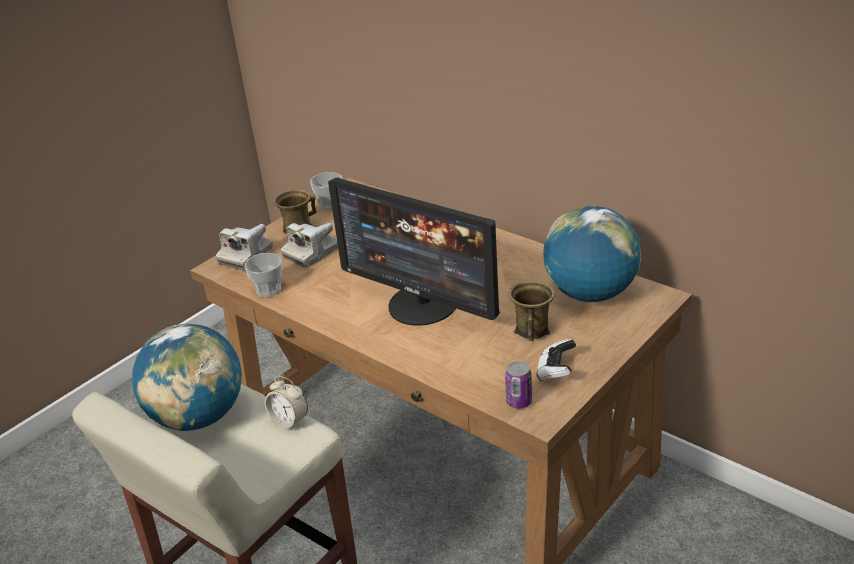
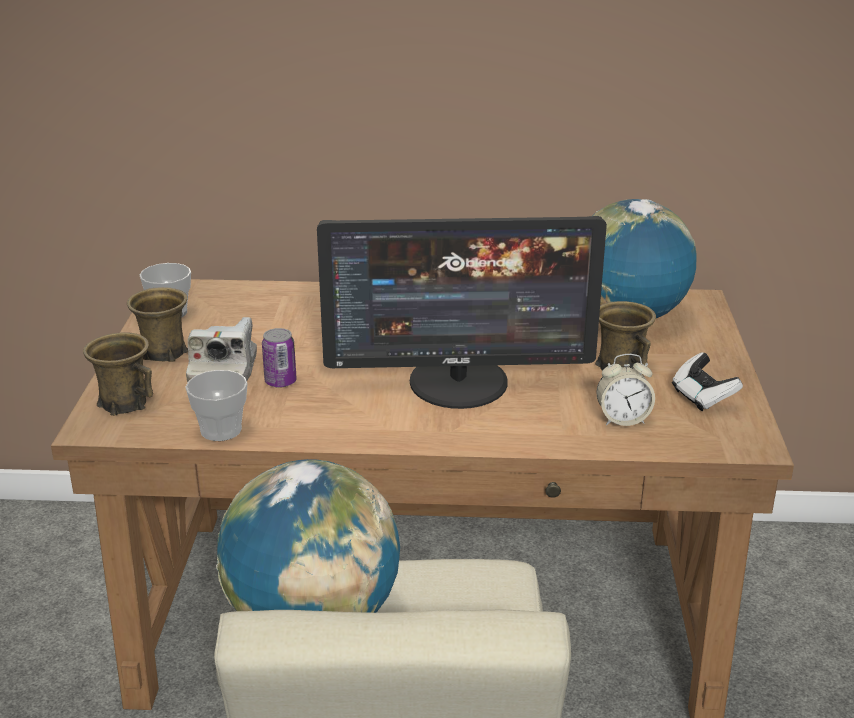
camera: 40 degrees left, 5 degrees down
(246, 256) = (125, 402): camera -> brown mug
(289, 421) = (452, 572): alarm clock -> alarm clock (622, 419)
(519, 402) = (710, 438): can -> can (280, 382)

